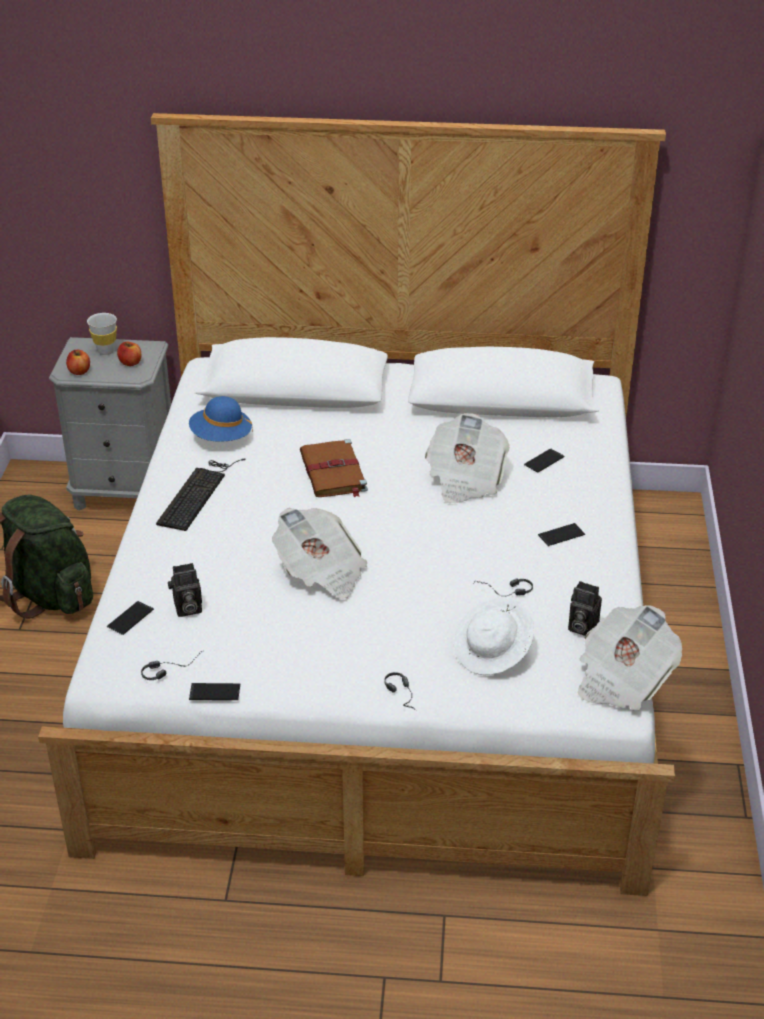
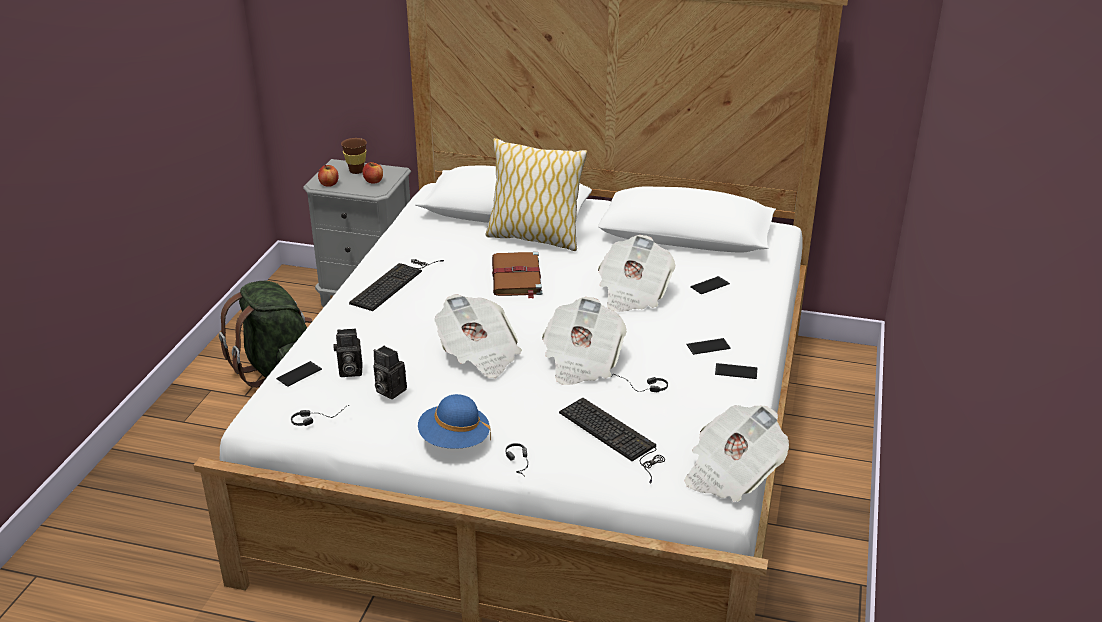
camera: 10 degrees right, 5 degrees down
(106, 351) = (356, 171): white cup -> brown cup
(214, 692) = (350, 442): phone -> phone (736, 371)
(221, 437) = (429, 243): blue hat -> blue hat (454, 440)
(337, 419) = (534, 238): none -> pillow
(433, 568) = (581, 362): none -> newspaper
(493, 652) = (614, 437): white hat -> keyboard
(581, 627) = (704, 425): camera -> camera (388, 390)

